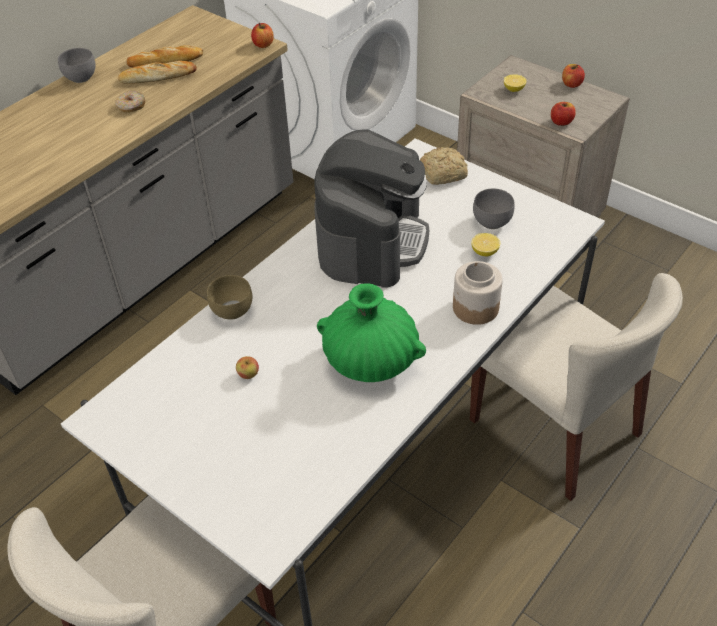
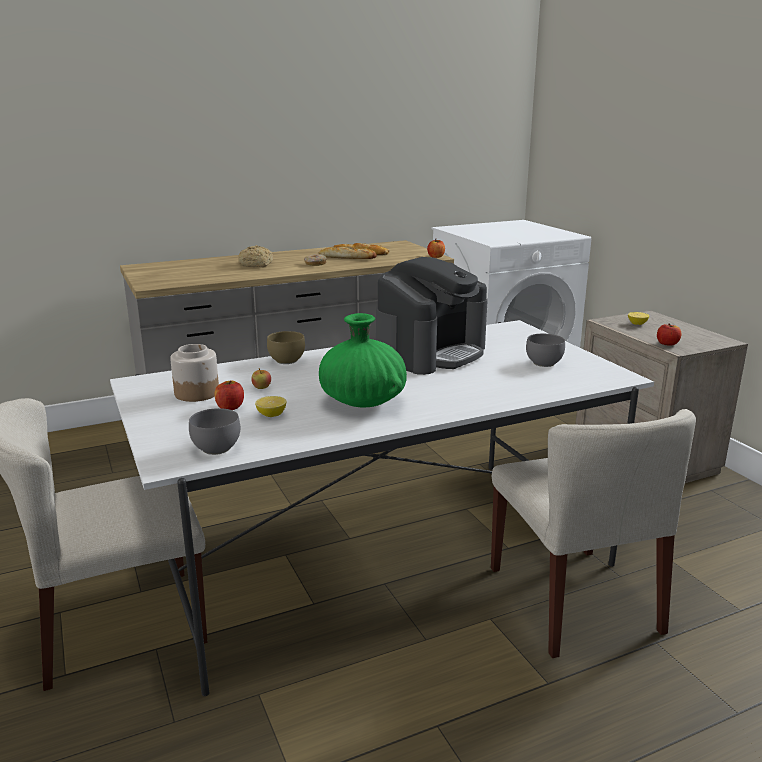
camera: 25 degrees right, 25 degrees down
(81, 78) = (297, 252): grey bowl -> grey bowl (216, 449)
(444, 174) = (526, 337): bread -> bread (257, 265)
(475, 307) = (482, 397): jar -> jar (197, 393)
(484, 252) = (521, 375): lemon -> lemon (271, 415)
(571, 84) = (694, 329): apple -> apple (230, 407)

